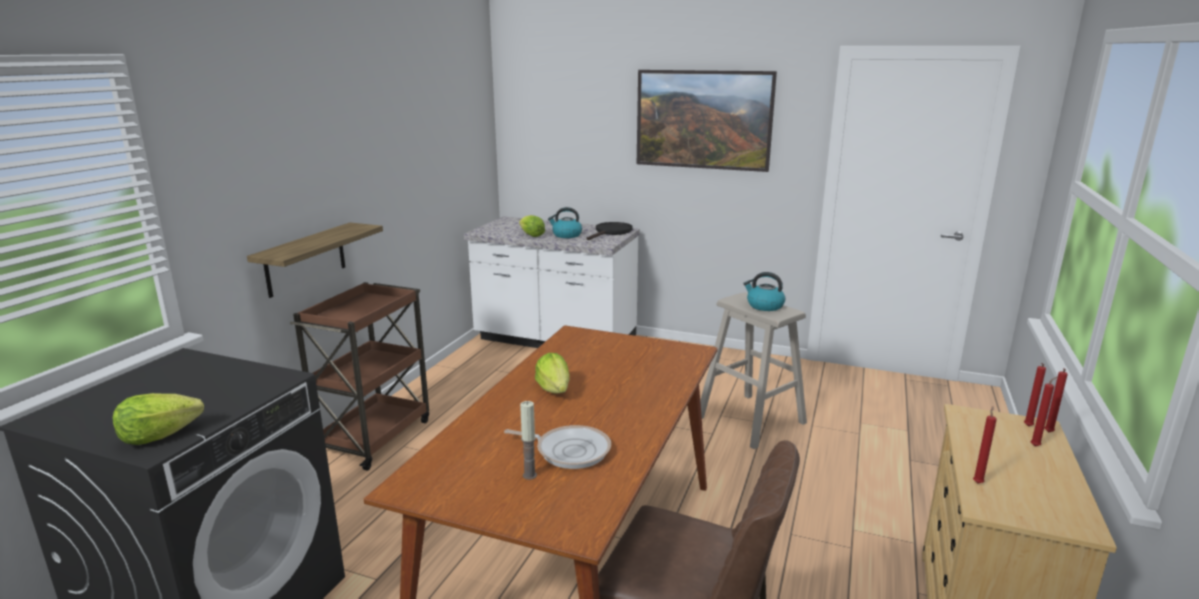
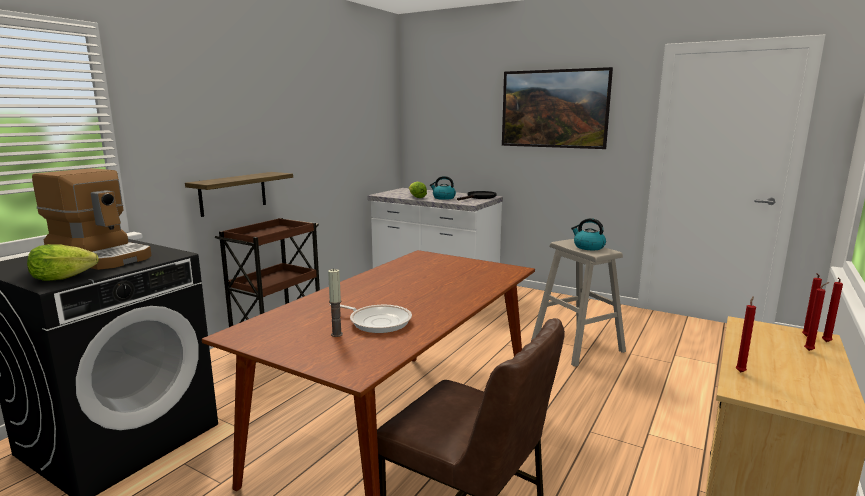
camera: 10 degrees right, 5 degrees down
(184, 390) = (102, 257): none -> coffee machine
(554, 389) = (387, 285): lettuce -> none

